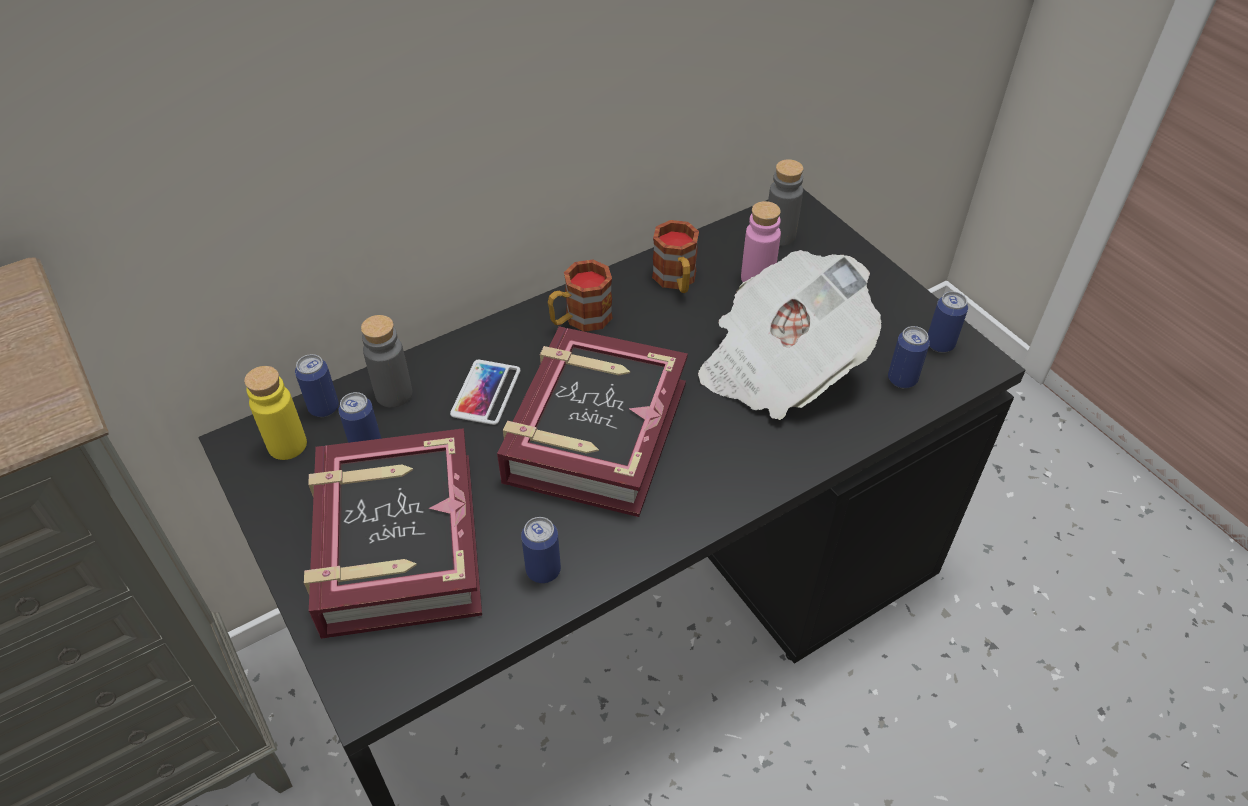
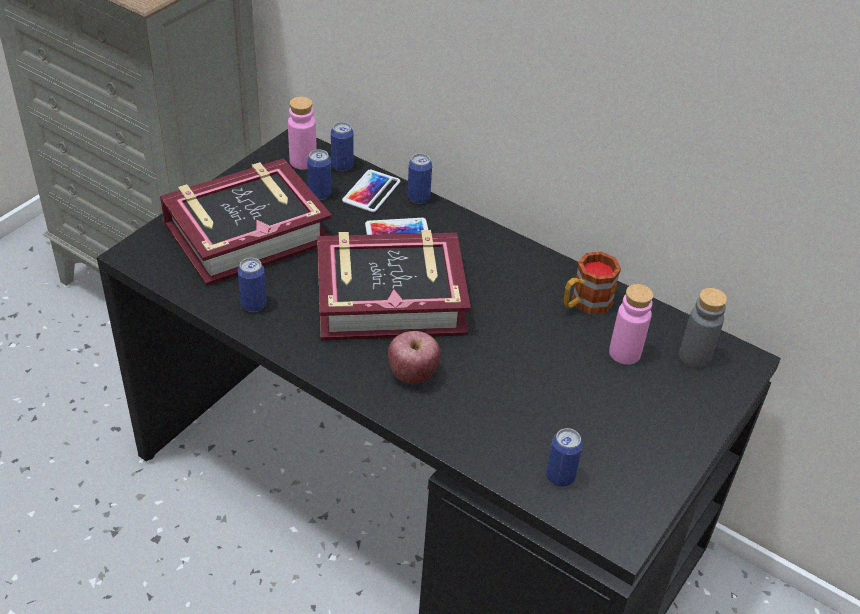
camera: 65 degrees right, 5 degrees down
(287, 445) = (303, 161): yellow bottle -> pink bottle
(394, 394) = (371, 191): grey bottle -> phone
(580, 319) = (502, 260): mug -> none
(724, 448) = (412, 373): none -> apple
(780, 365) = (526, 389): newspaper -> none
(940, 344) = (625, 499): can -> can (418, 198)

